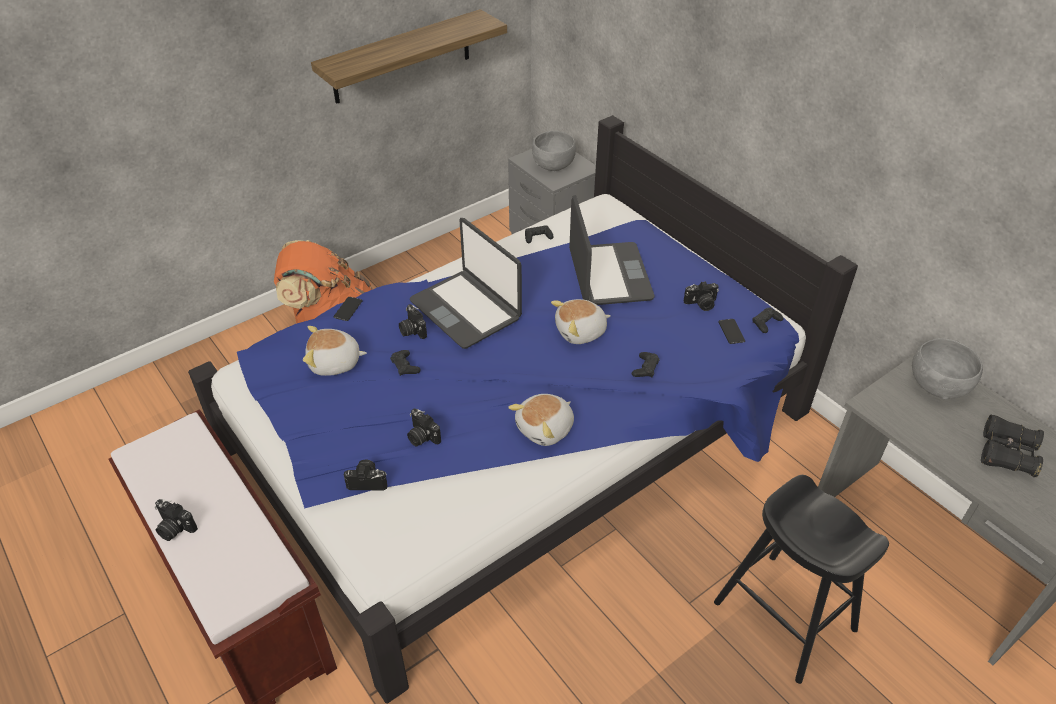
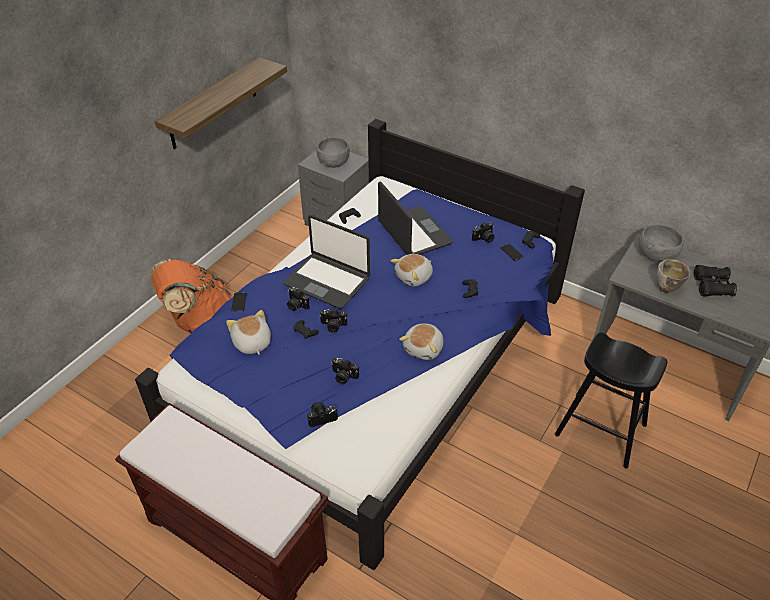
camera: 20 degrees left, 0 degrees up
(174, 528) = (203, 490): camera -> camera (333, 326)
(335, 363) = (252, 343): plush toy -> plush toy turned 90 degrees clockwise
(930, 438) = (666, 289): none -> bowl

